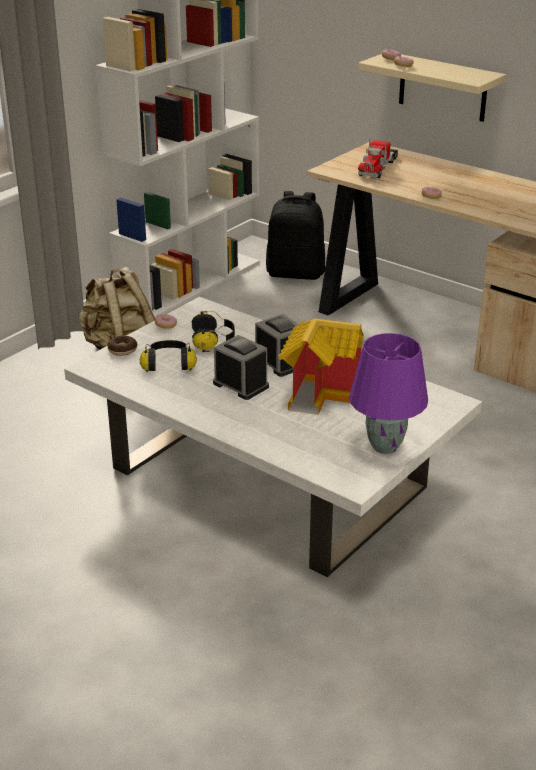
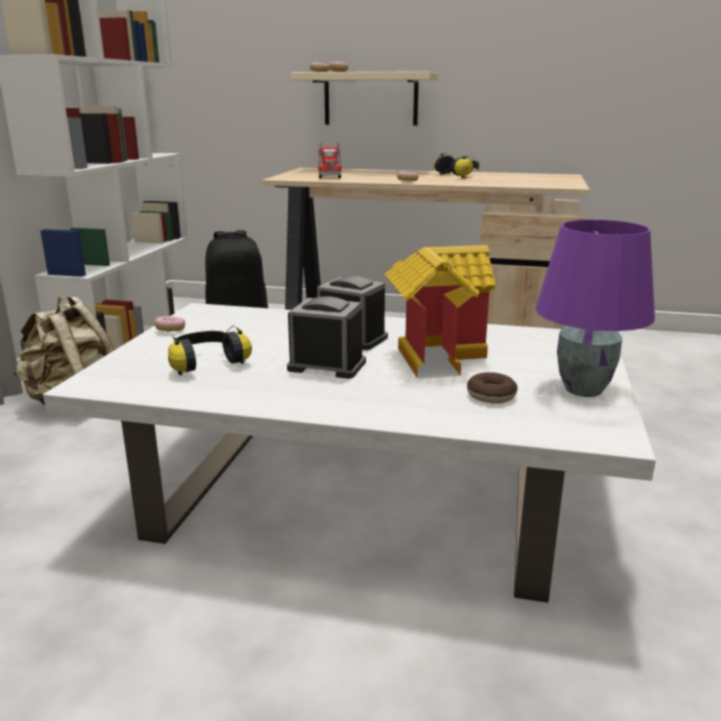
camera: 25 degrees left, 10 degrees down
(122, 350) = (126, 360): donut -> donut (491, 395)
(213, 341) = (247, 333): headphones -> headphones (459, 175)

